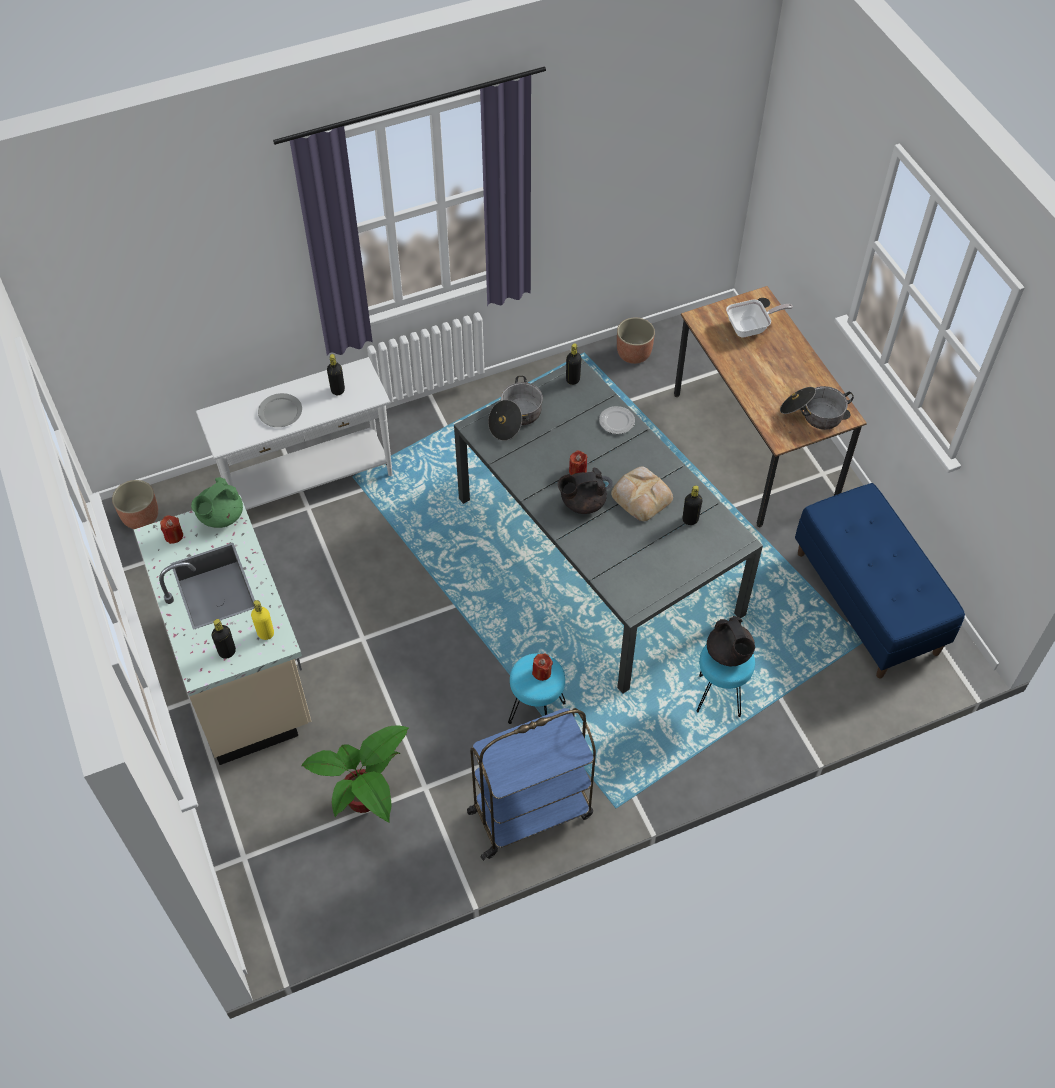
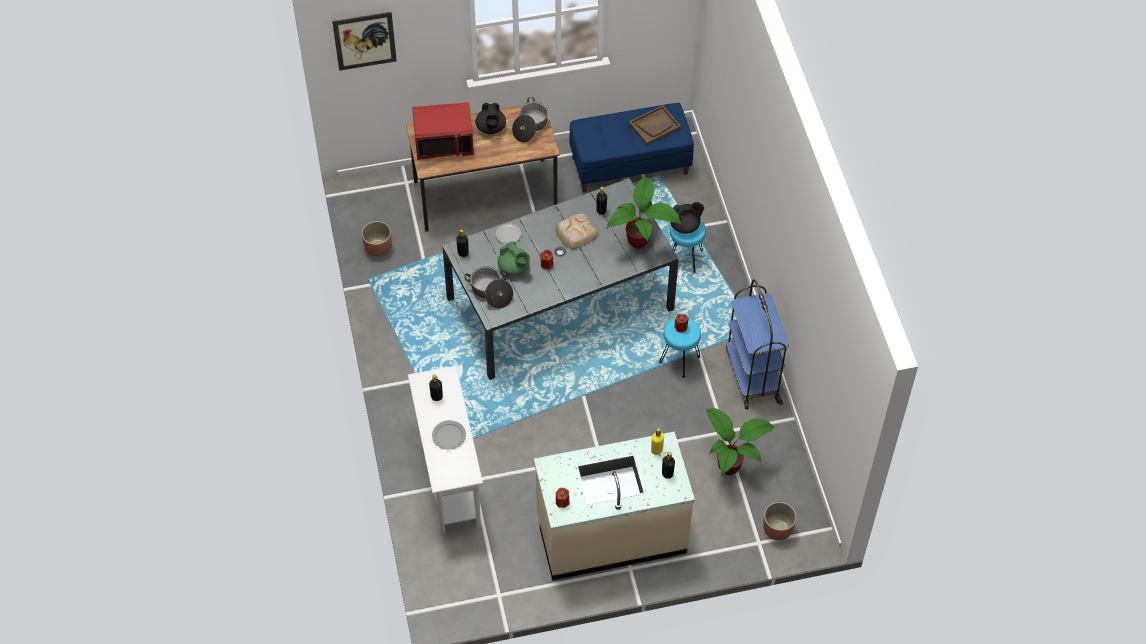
camera: 80 degrees left, 0 degrees up
(140, 517) = (454, 597): planter -> planter (777, 529)
(220, 517) = (551, 471): green teapot -> green teapot (514, 268)
(582, 502) = (574, 266): black teapot -> black teapot (491, 128)
(646, 576) = (641, 242): none -> potted plant
(751, 328) = (444, 142): frying pan -> red microwave
(794, 138) = (364, 41): none -> picture
(904, 586) = (654, 126): none -> brown tray

